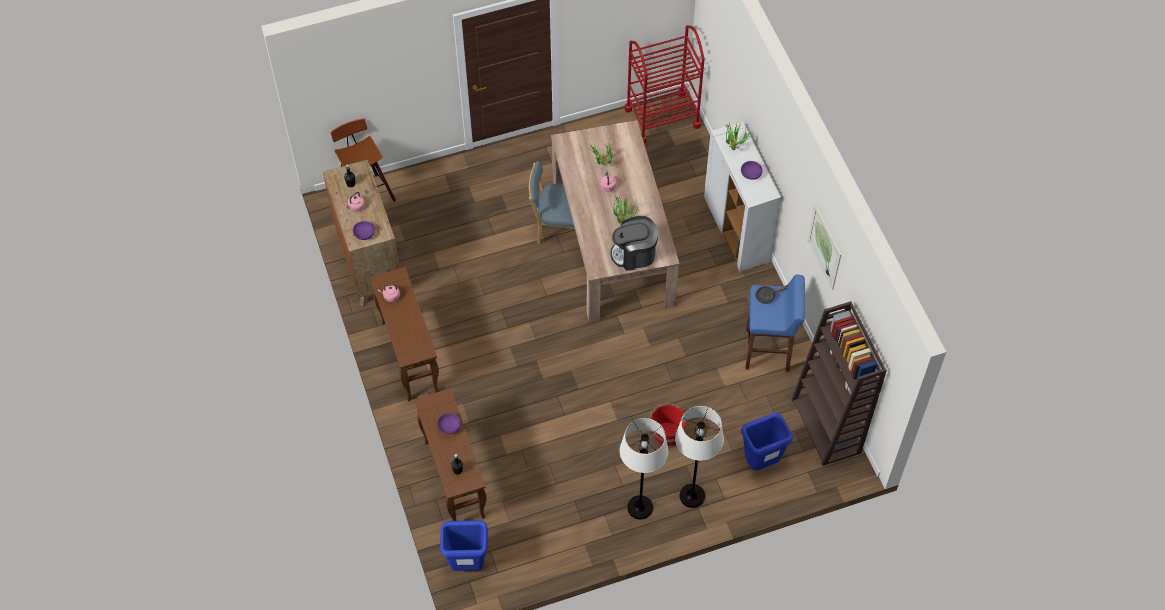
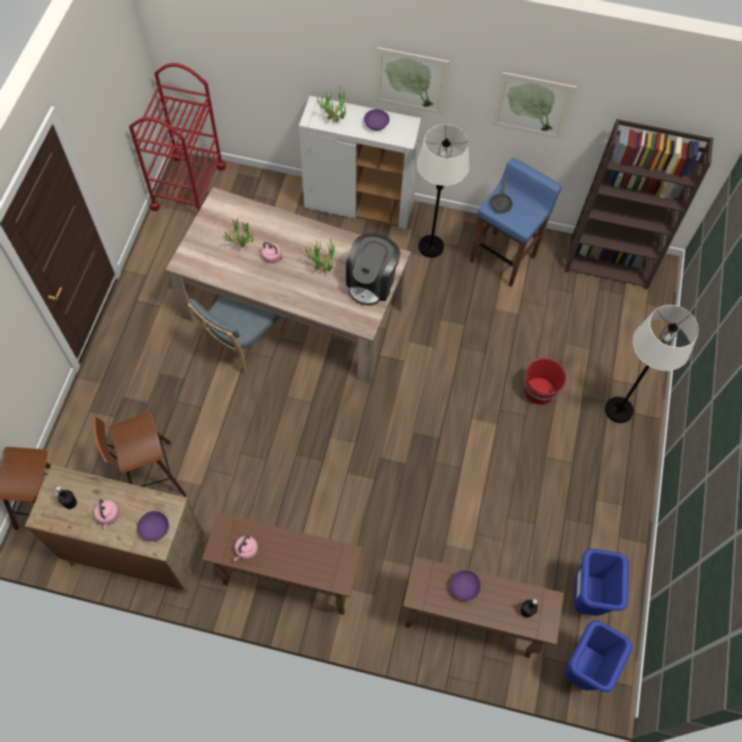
camera: 60 degrees left, 5 degrees up
(424, 238) = (151, 477): none -> stool
(639, 507) = (605, 462): white floor lamp -> white floor lamp (430, 247)
(761, 462) = (616, 333): blue trash can -> blue trash can (585, 597)
(782, 164) = (411, 81): none -> picture

